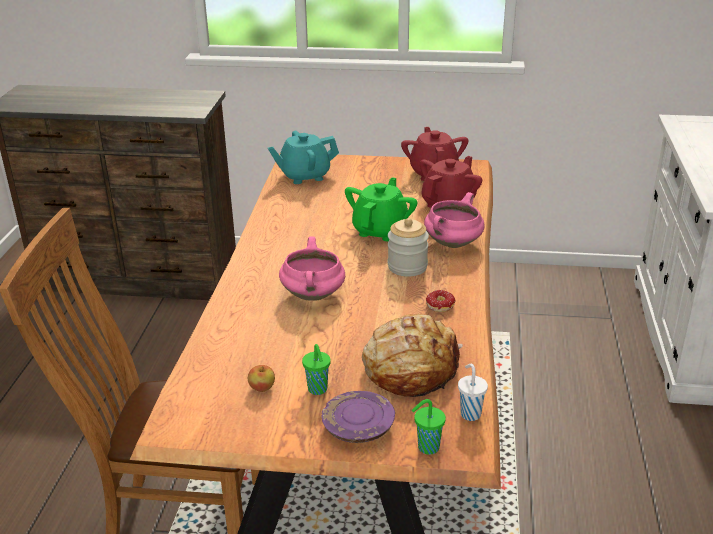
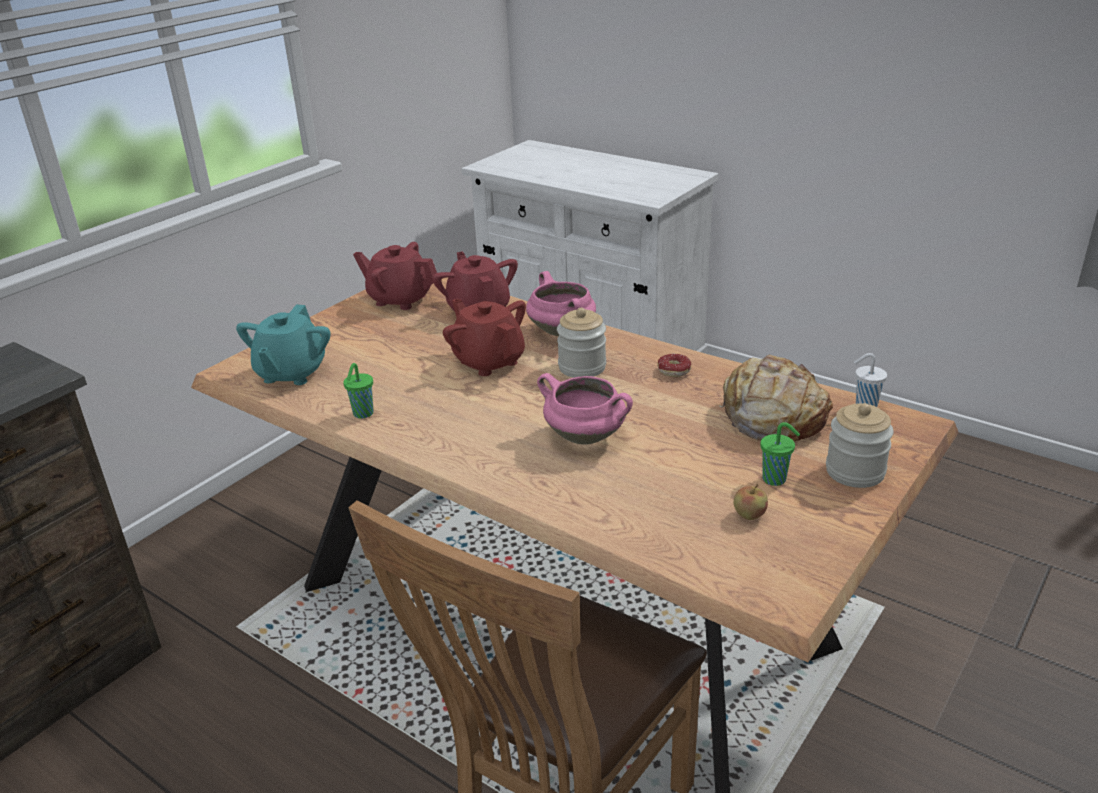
camera: 60 degrees left, 0 degrees up
(358, 427) = (855, 472): purple plate -> jar
(380, 230) = (488, 361): green teapot -> red teapot
(427, 447) = (905, 442): green cup -> green cup (362, 414)

